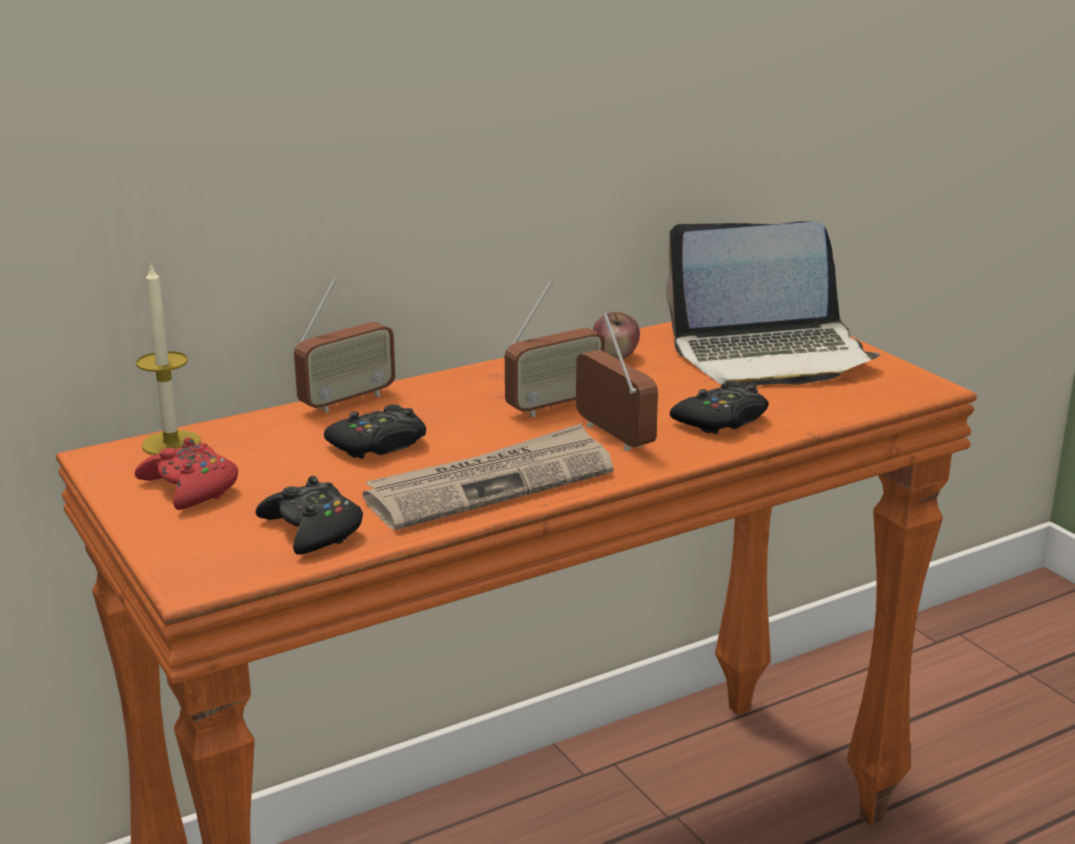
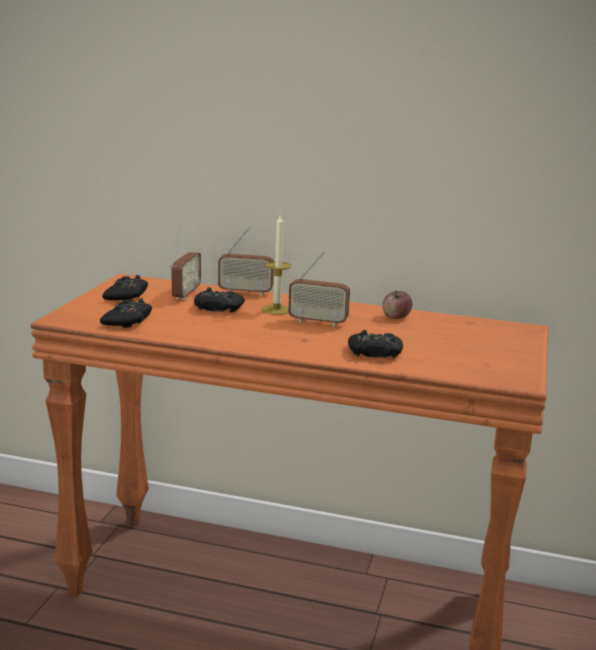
camera: 45 degrees right, 5 degrees down
(171, 443) = (155, 283): candle -> candle (276, 309)
(190, 488) = (126, 296): red game controller -> black game controller
(491, 484) = (220, 334): newspaper -> none
(613, 436) = (311, 339): radio -> radio (185, 294)
(770, 355) = (474, 342): laptop -> none

